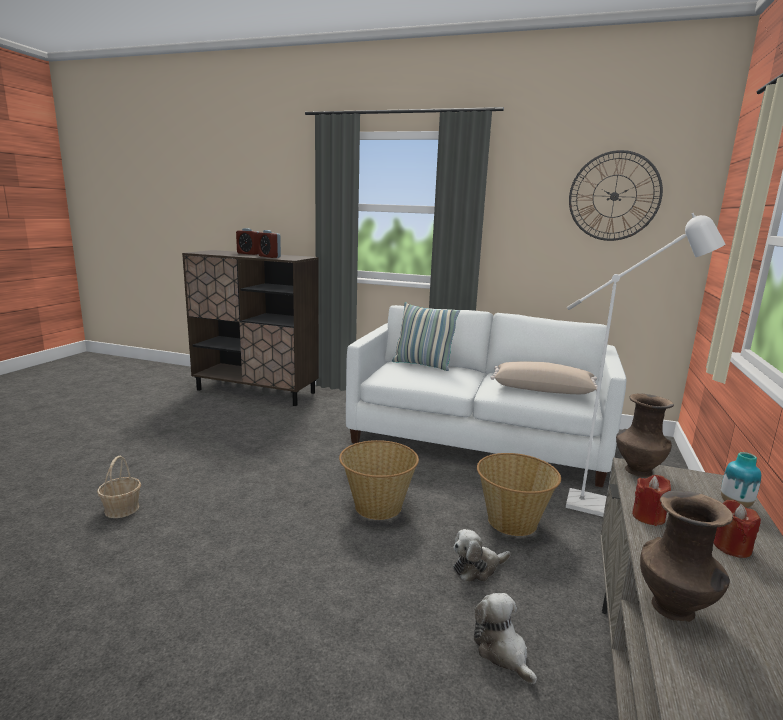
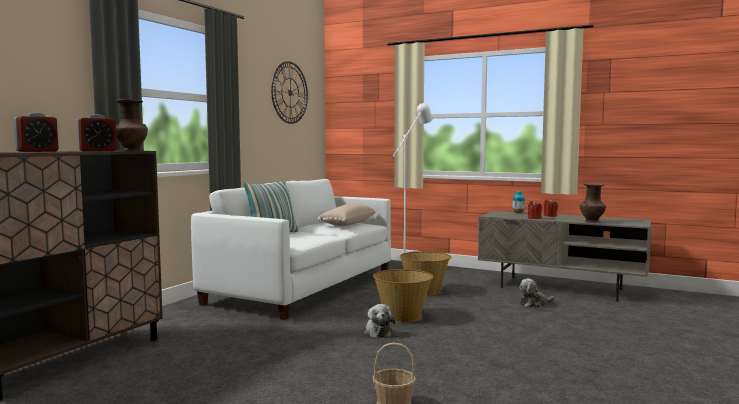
camera: 80 degrees left, 10 degrees down
(477, 568) = (472, 302): plush toy -> plush toy (377, 332)
(637, 471) = (492, 215): brown vase -> brown vase (131, 150)

